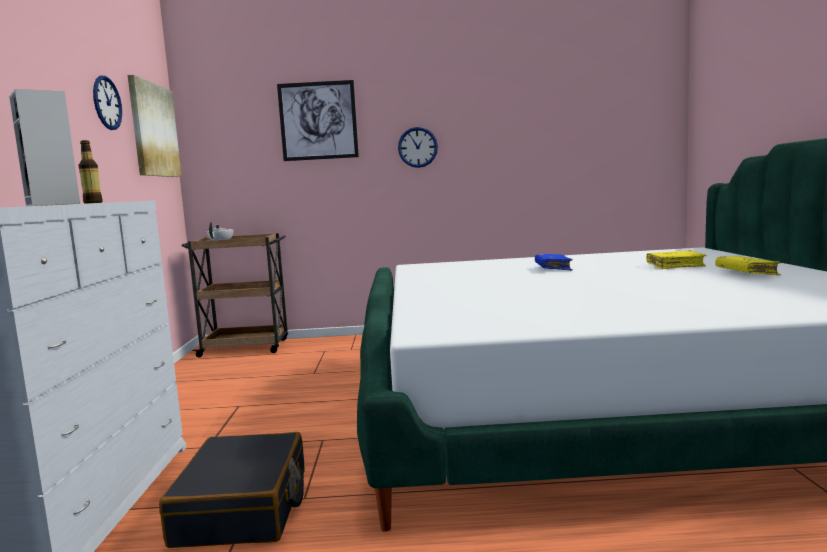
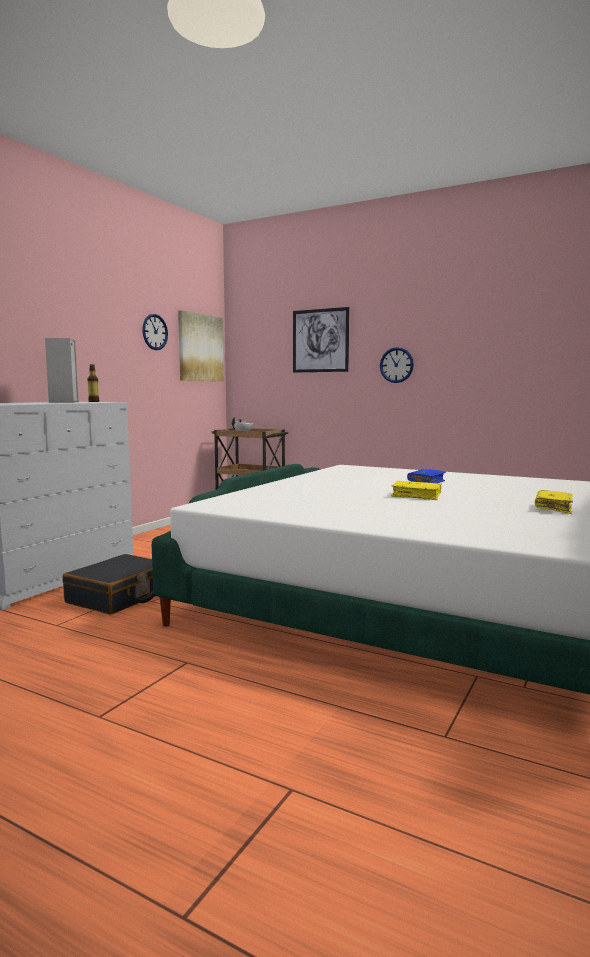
camera: 30 degrees right, 0 degrees up
(675, 266) = (525, 494): yellow book -> yellow book (416, 496)

